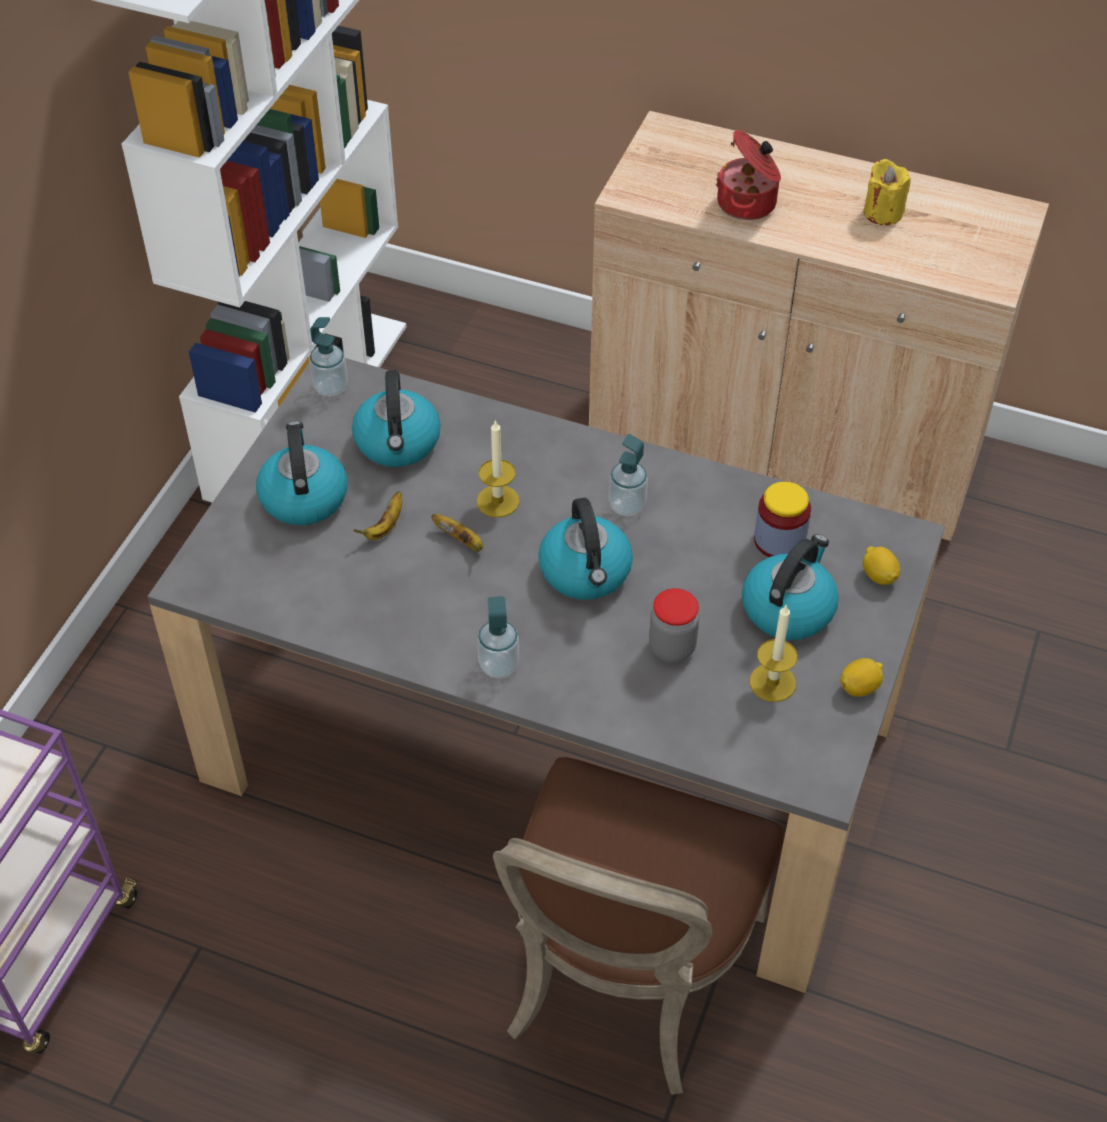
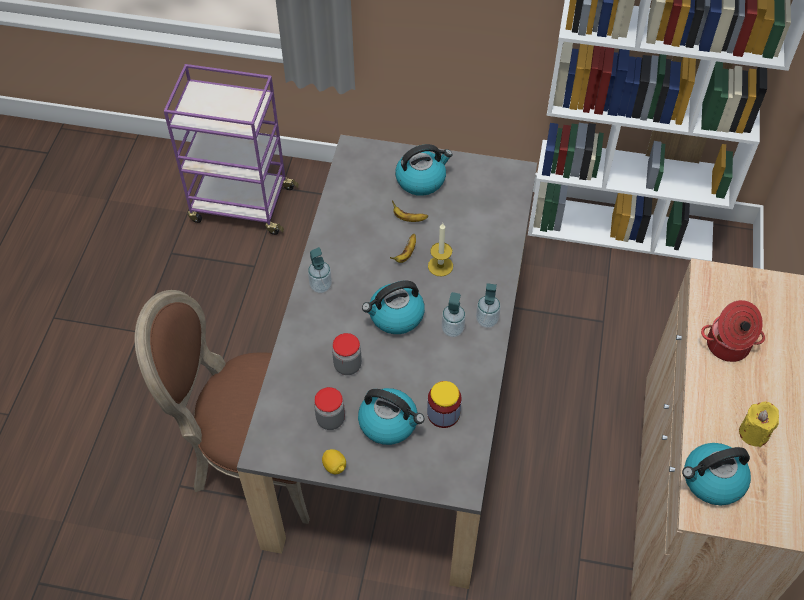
camera: 80 degrees right, 5 degrees up
(331, 387) = (508, 174): soap dispenser -> soap dispenser (487, 320)
(398, 443) = (473, 212): kettle -> kettle (712, 481)
(772, 682) = (330, 419): candle -> jar
(878, 576) = (426, 472): lemon -> none

